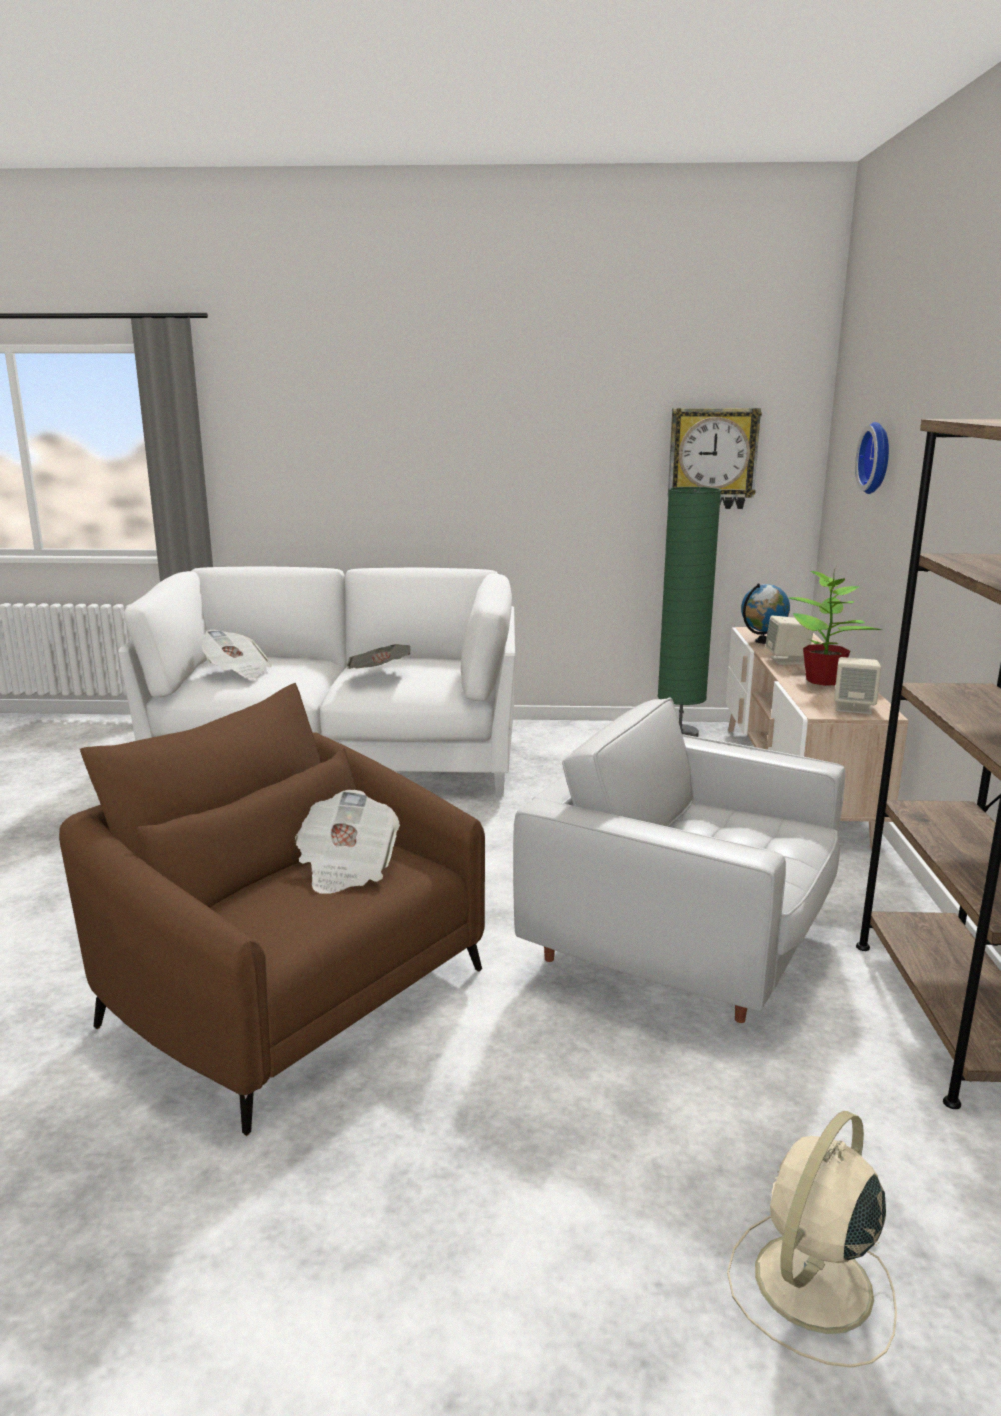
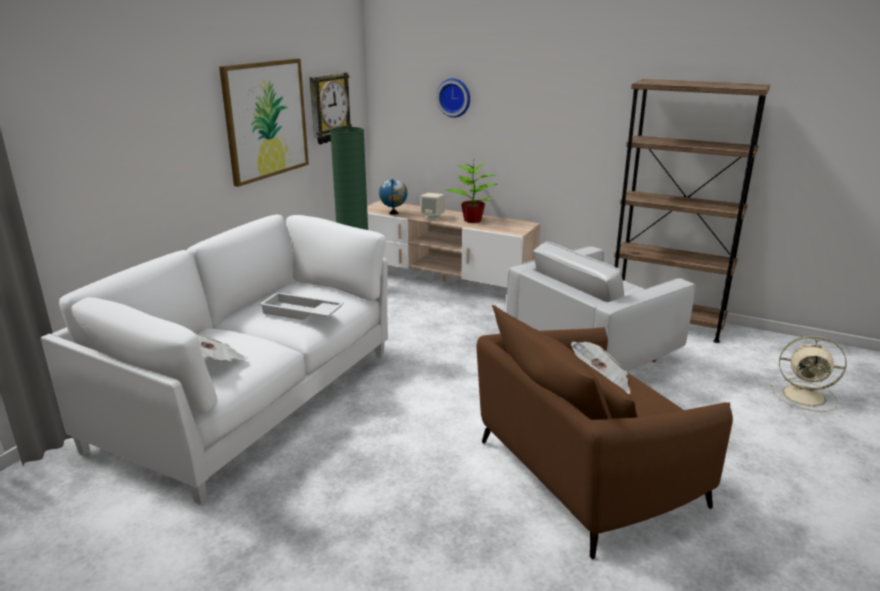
camera: 65 degrees left, 5 degrees up
(379, 675) = (301, 313): newspaper -> white tray
(570, 456) = (266, 120): none -> picture
(811, 1286) = (806, 396): beige fan -> beige fan turned 45 degrees counterclockwise
(854, 708) = (517, 226): beige speaker -> none

